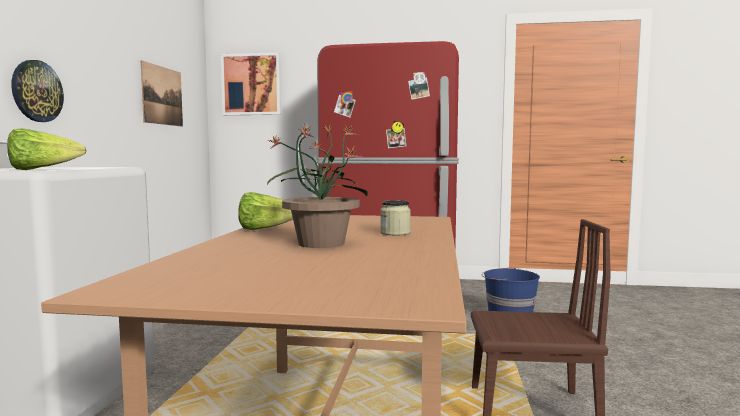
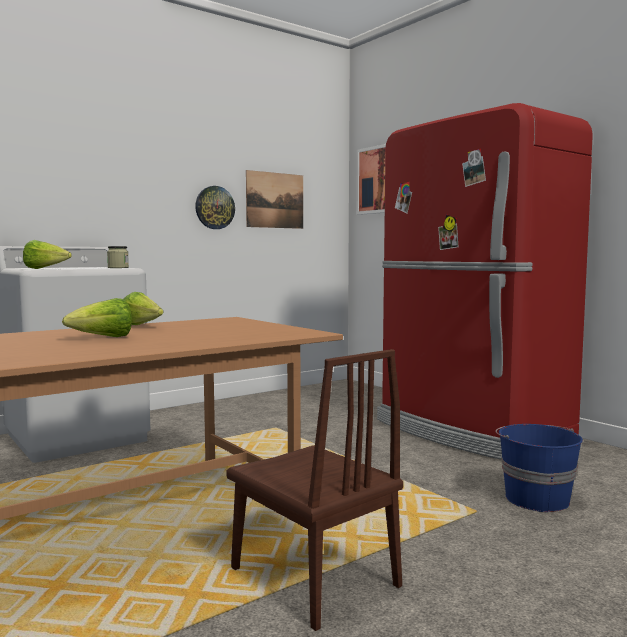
camera: 45 degrees right, 0 degrees up
(37, 91) = (125, 208): wall clock -> wall clock (214, 207)
(320, 243) = (103, 338): potted plant -> lettuce
(395, 233) = (192, 339): jar -> jar (118, 267)

